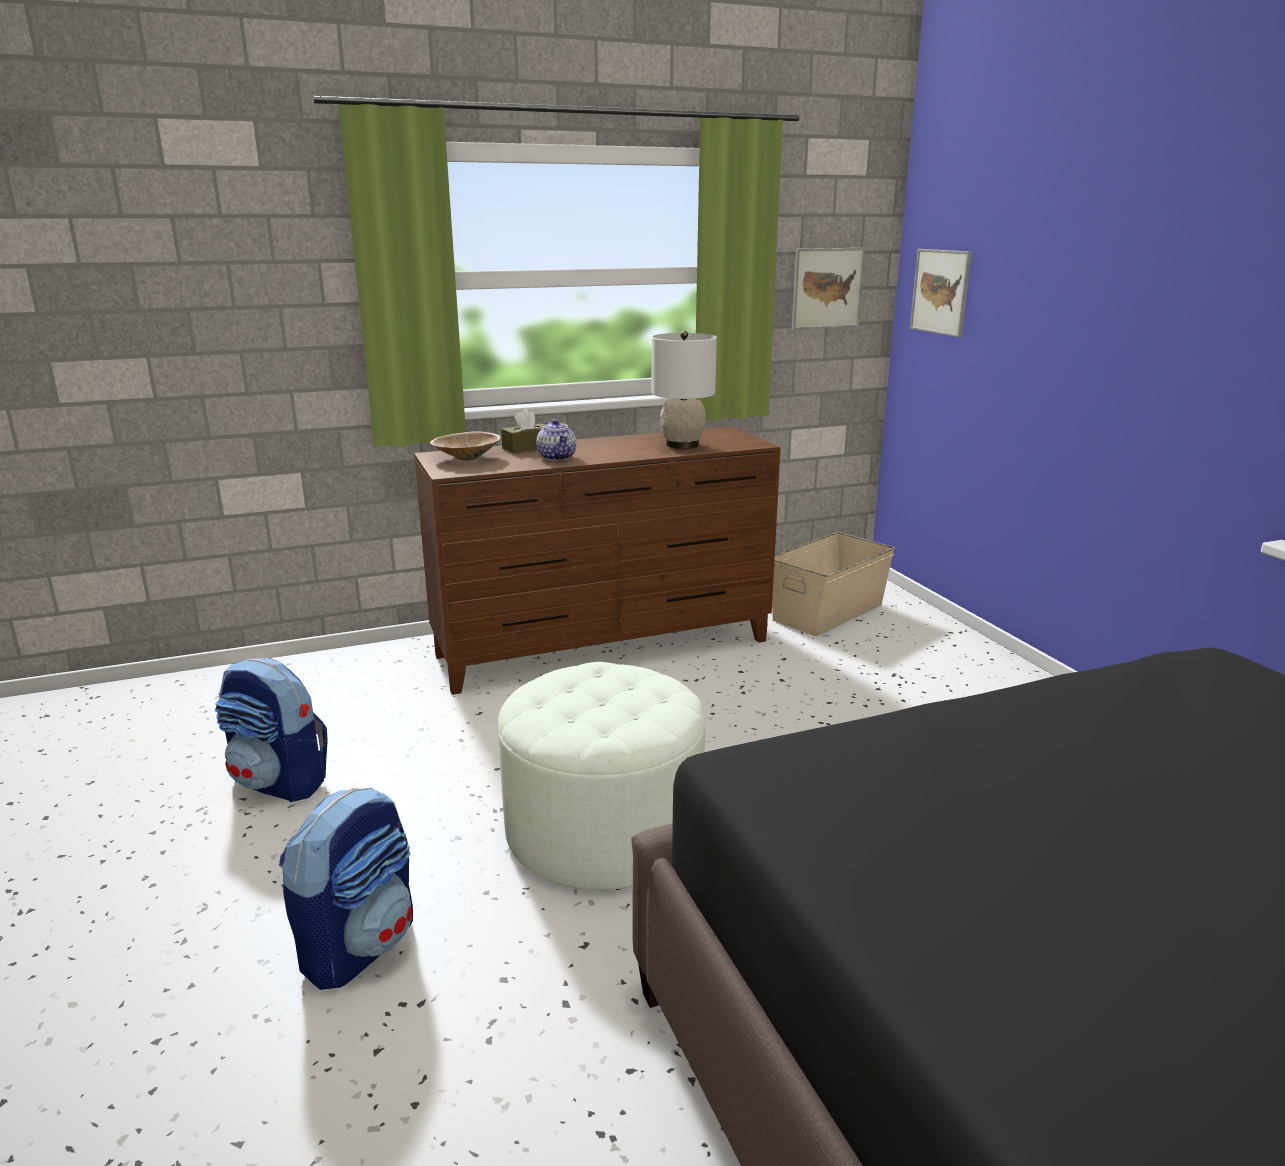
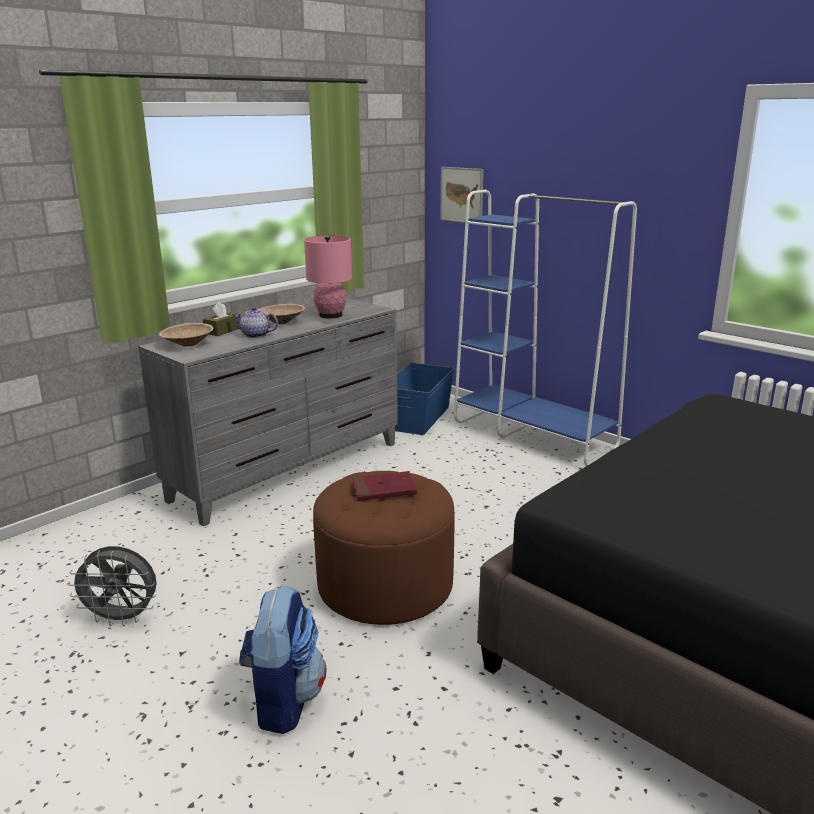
camera: 25 degrees left, 0 degrees up
(280, 782) = (122, 618): backpack -> grey fan
(557, 457) = (255, 335): teapot -> teapot turned 150 degrees clockwise
(602, 647) = (287, 470): brown dresser -> grey dresser
(603, 830) = (385, 585): white ottoman -> brown ottoman
(608, 446) = (280, 322): none -> beige bowl
(608, 692) = (384, 489): none -> red book
(682, 445) = (331, 315): white table lamp -> pink table lamp
(827, 288) = (386, 196): picture -> none
(829, 612) = (420, 418): beige storage box -> blue storage box
(980, 671) = (533, 437): none -> blue clothes rack

